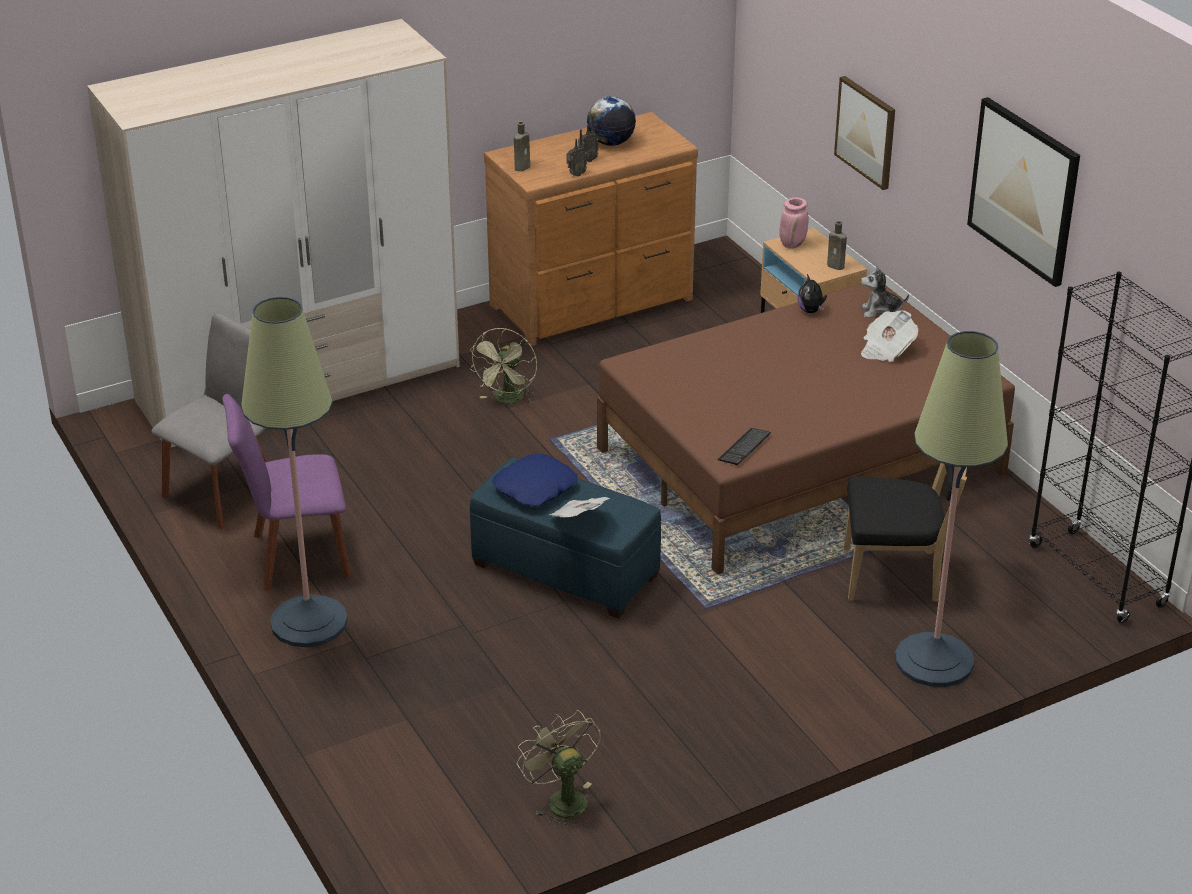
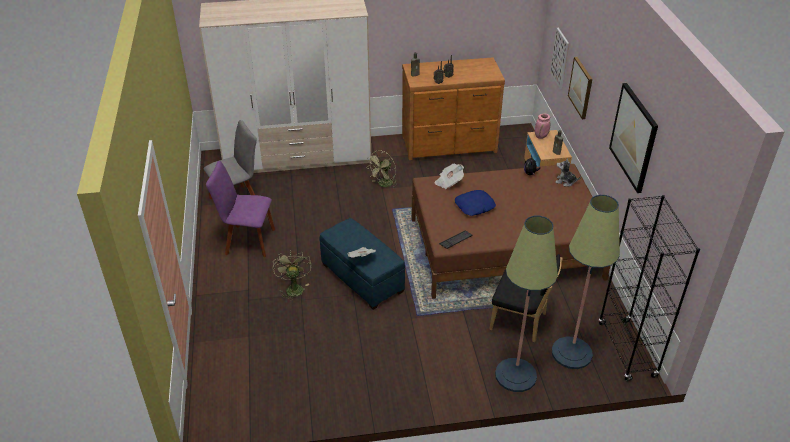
camera: 20 degrees right, 5 degrees up
(309, 622) = (234, 275): floor lamp -> floor lamp (571, 353)
(535, 488) = (351, 236): blue pillow -> blue pillow (475, 206)
(561, 799) = (293, 400): green fan -> green fan (293, 288)
(611, 142) = (464, 69): globe -> none
(796, 88) = (560, 58): none -> picture
(886, 349) = (557, 202): newspaper -> newspaper (449, 182)

